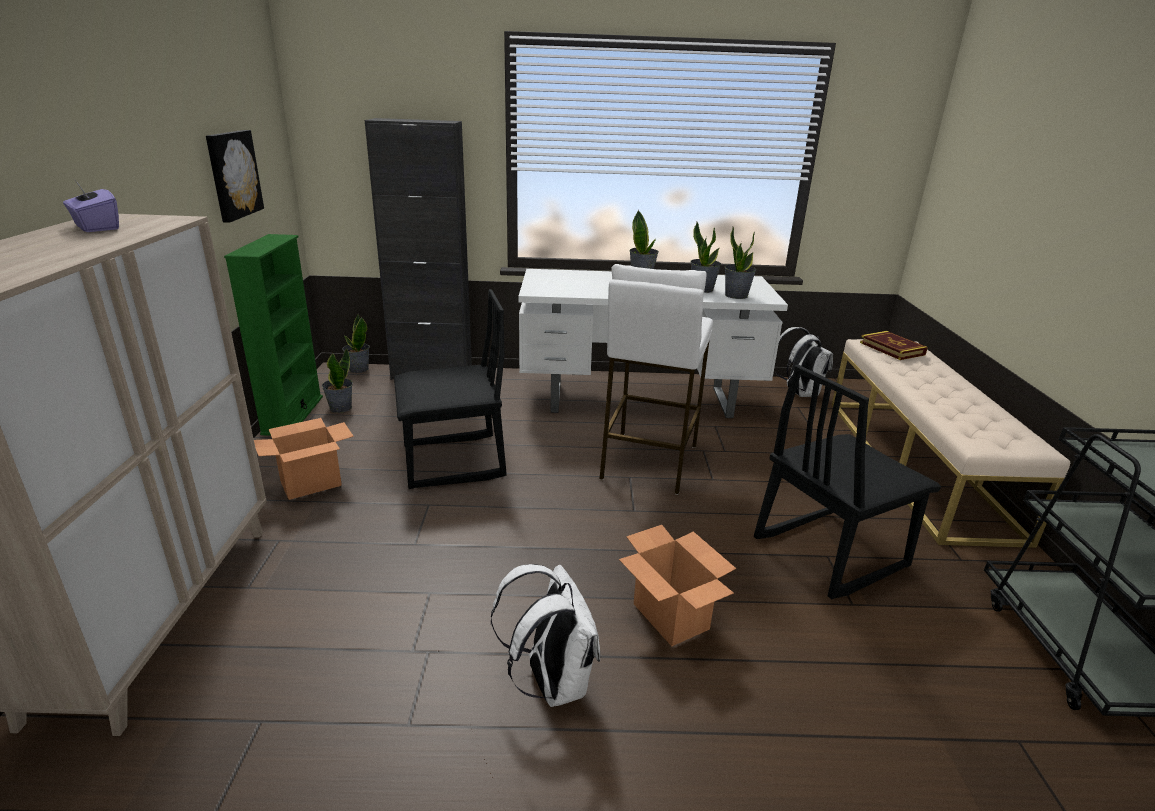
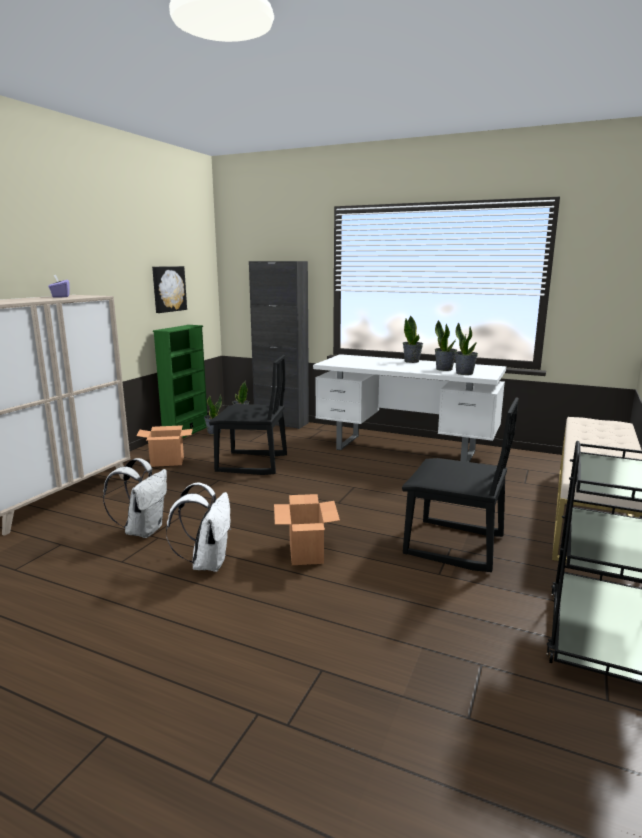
camera: 25 degrees right, 10 degrees down
(648, 461) = (375, 481): white stool -> none
(798, 393) = (539, 462): white backpack -> white backpack (143, 530)
(828, 552) = (454, 546): black chair -> black chair turned 150 degrees counterclockwise
(892, 348) = (596, 424): book -> none

